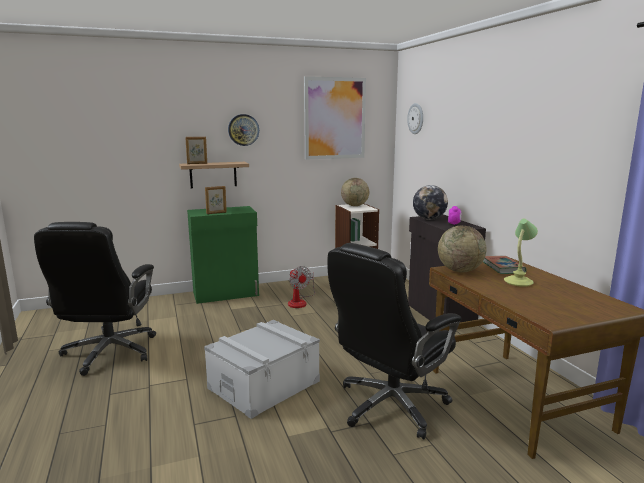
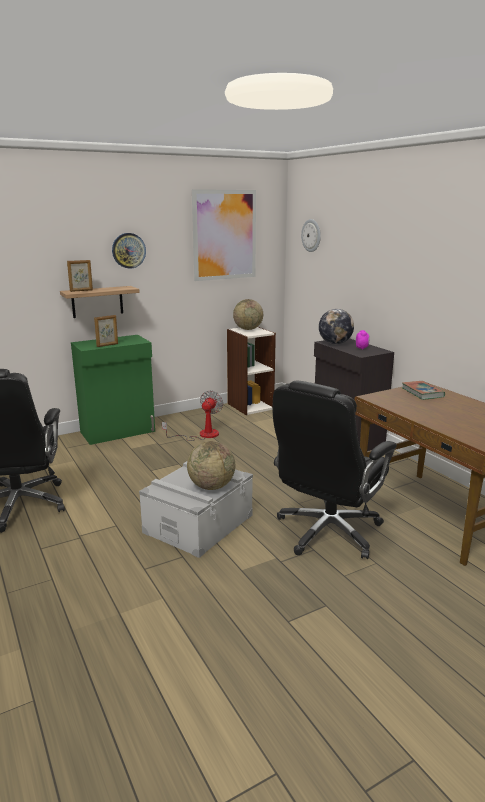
camera: 10 degrees left, 5 degrees up
(300, 301) = (201, 435): fan -> fan turned 120 degrees counterclockwise
(460, 271) = (384, 398): globe -> globe (211, 486)
(519, 282) = (442, 407): table lamp -> none

